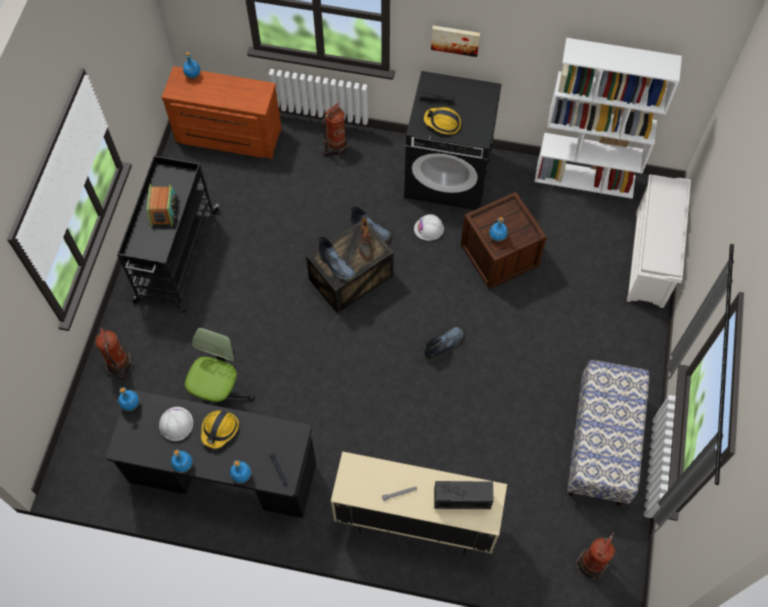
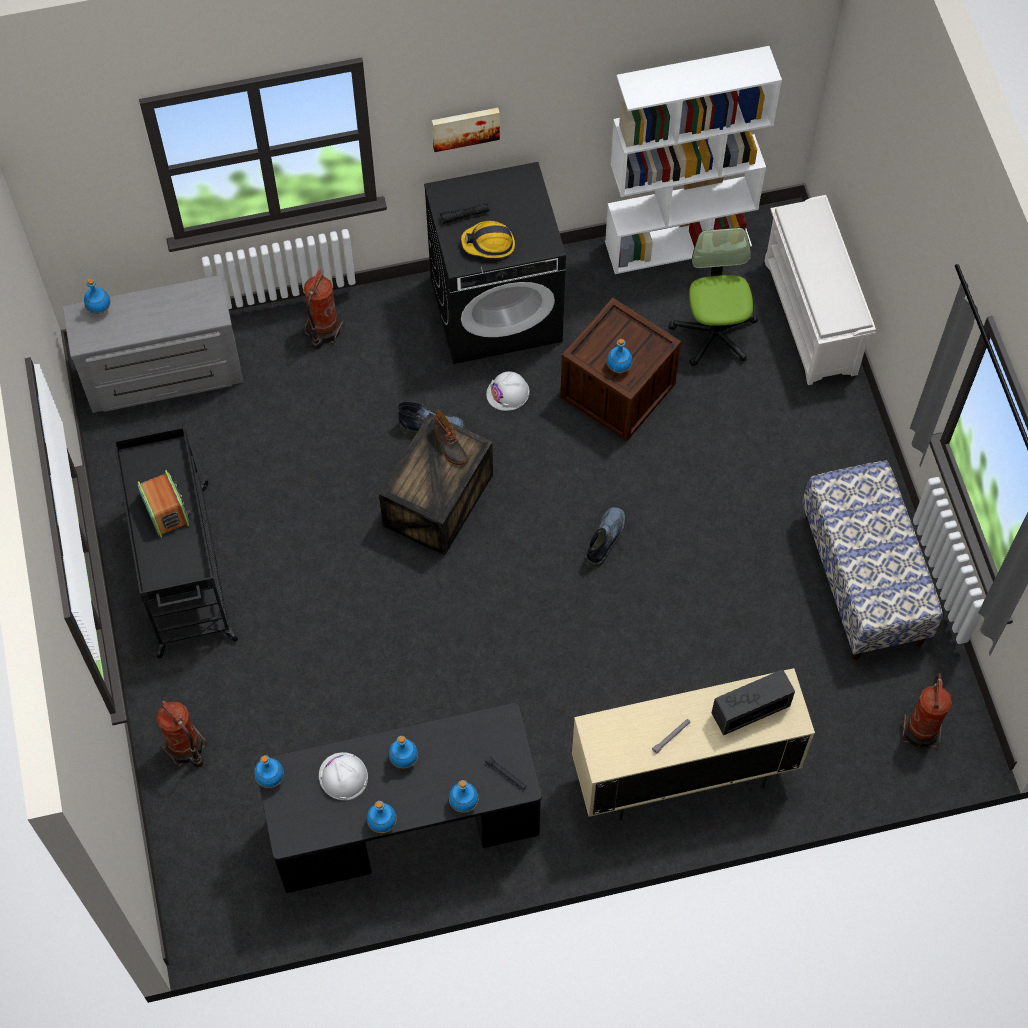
camera: 25 degrees left, 0 degrees up
(219, 395) = (345, 729): office chair -> office chair (714, 333)
(220, 430) = (404, 759): hard hat -> blue bottle
(228, 137) = (164, 376): brown dresser -> grey dresser
(337, 266) = (428, 490): boot -> none

